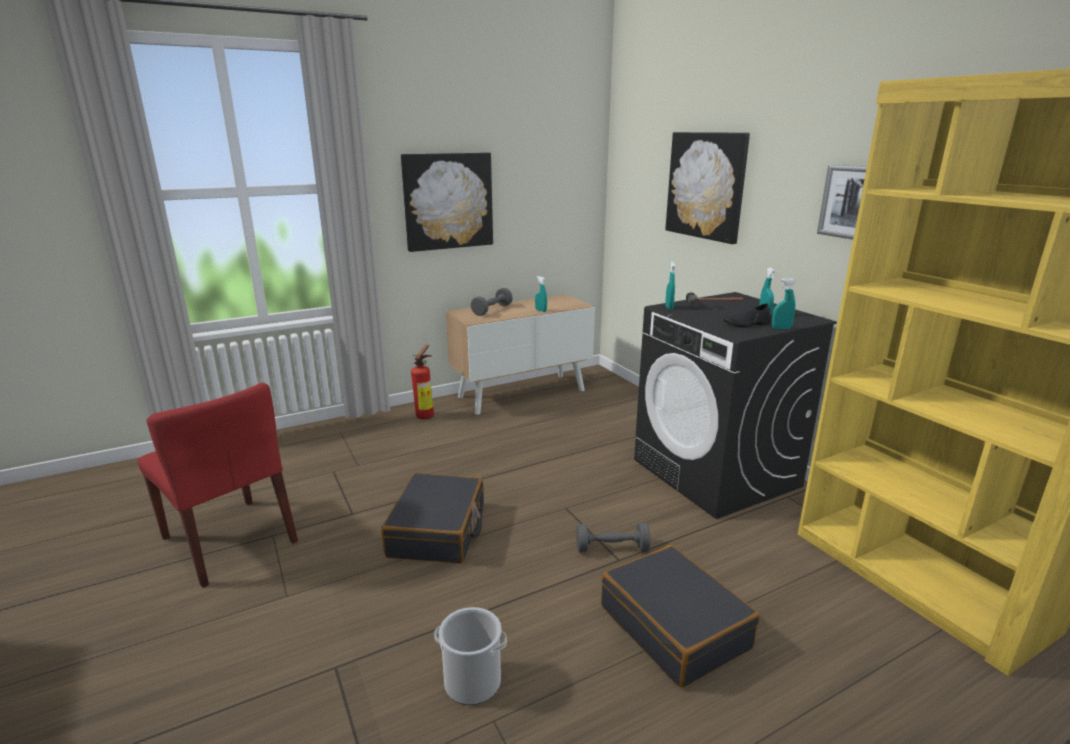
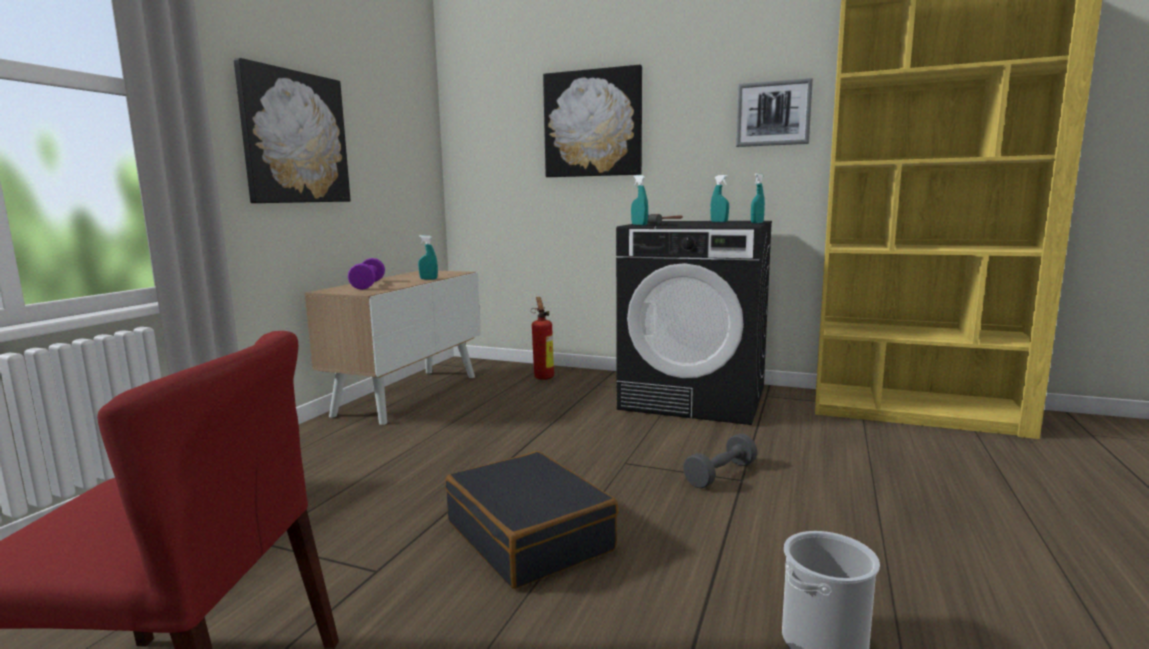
camera: 40 degrees left, 10 degrees down
(427, 415) = (314, 443): fire extinguisher -> fire extinguisher (543, 377)
(492, 310) = (368, 285): grey dumbbell -> purple dumbbell
(674, 627) = (866, 503): black suitcase -> none
(747, 324) = (728, 224): black shoe -> none

